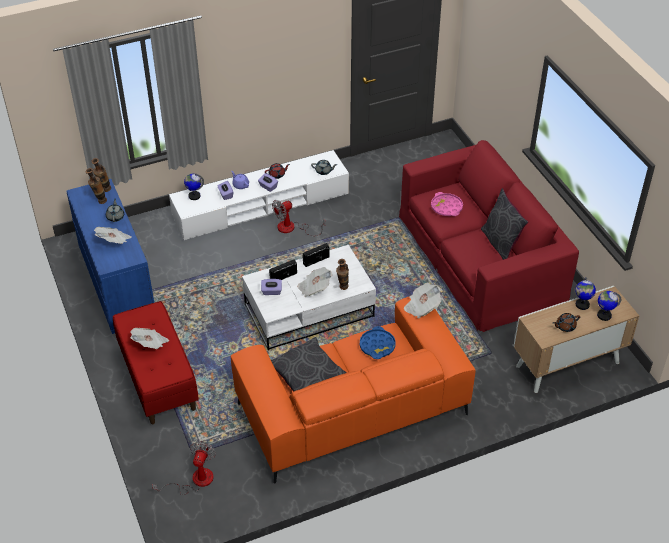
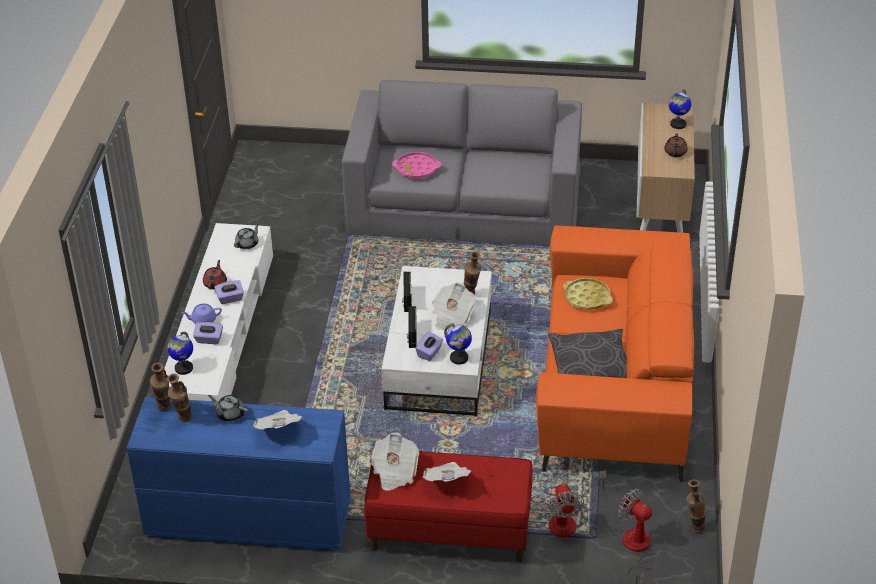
camera: 60 degrees left, 5 degrees down
(234, 505) = (693, 527): none -> vase
(292, 228) = (287, 324): fan -> fan (569, 520)
(377, 345) = (587, 297): blue tray -> yellow tray
(421, 307) = (577, 232): newspaper -> newspaper (394, 472)
(481, 257) = (465, 201): red sofa -> grey sofa
(501, 243) = (505, 155): grey pillow -> none
(582, 305) = (654, 131): globe -> globe (459, 358)

